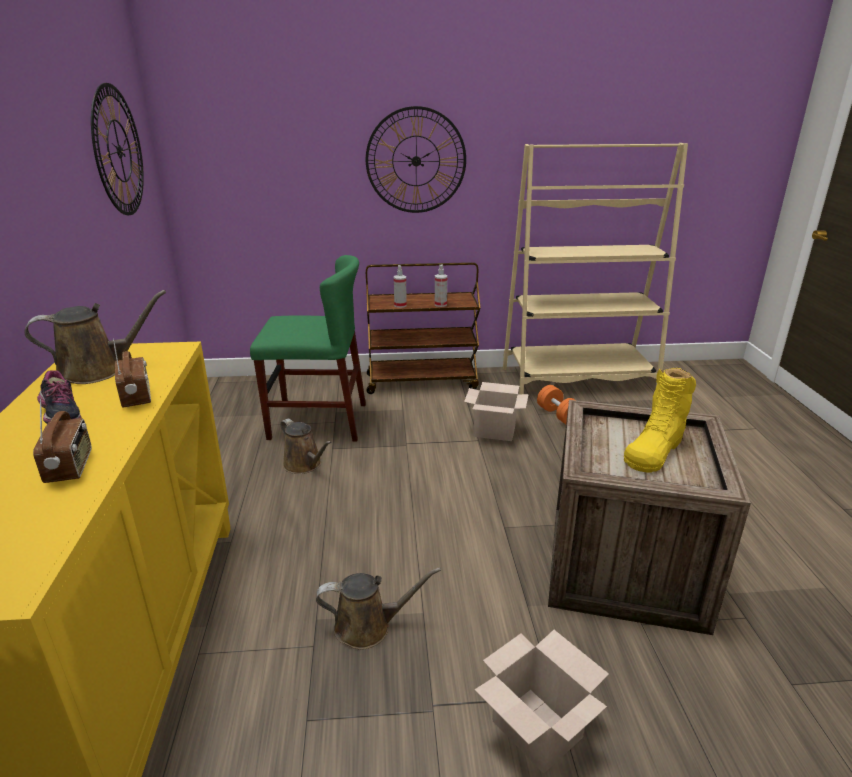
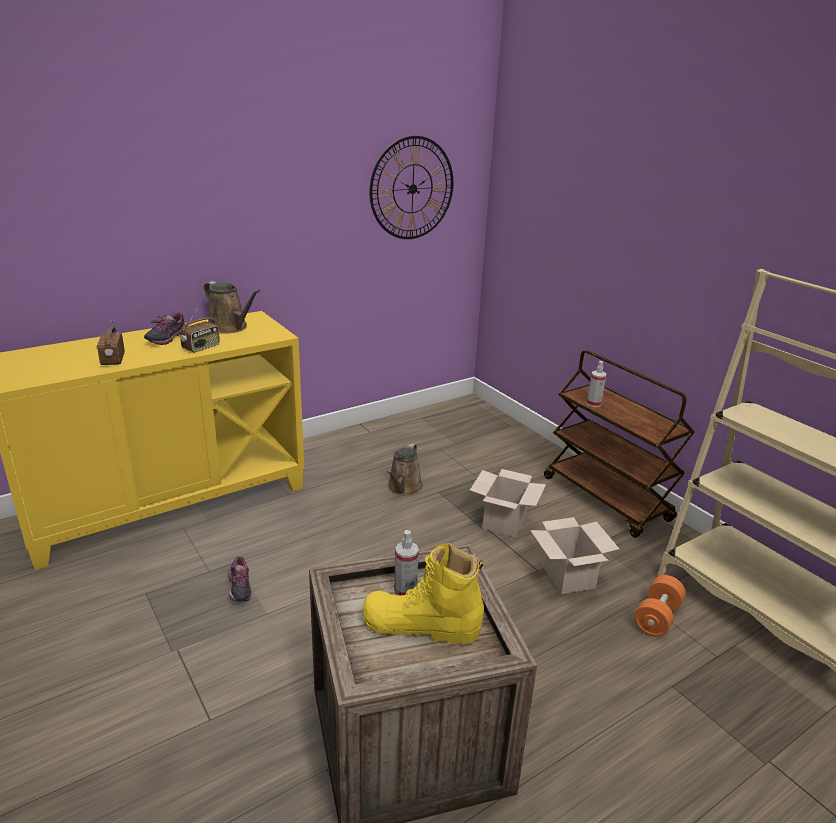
camera: 60 degrees right, 0 degrees up
(70, 467) = (112, 360): radio -> radio turned 120 degrees clockwise
(318, 421) = (470, 469): green chair -> none
(368, 626) = (239, 590): brown watering can -> shoe
(416, 161) = (674, 256): wall clock -> none
(440, 304) = (627, 422): spray bottle -> spray bottle (405, 591)
(534, 728) = (172, 715): cardboard box -> cardboard box (503, 521)

